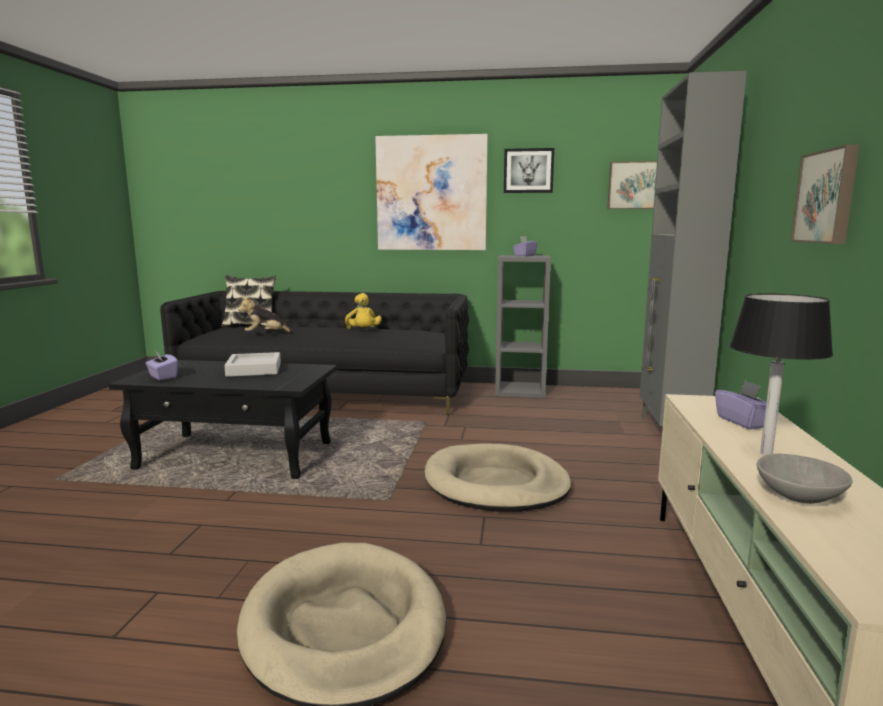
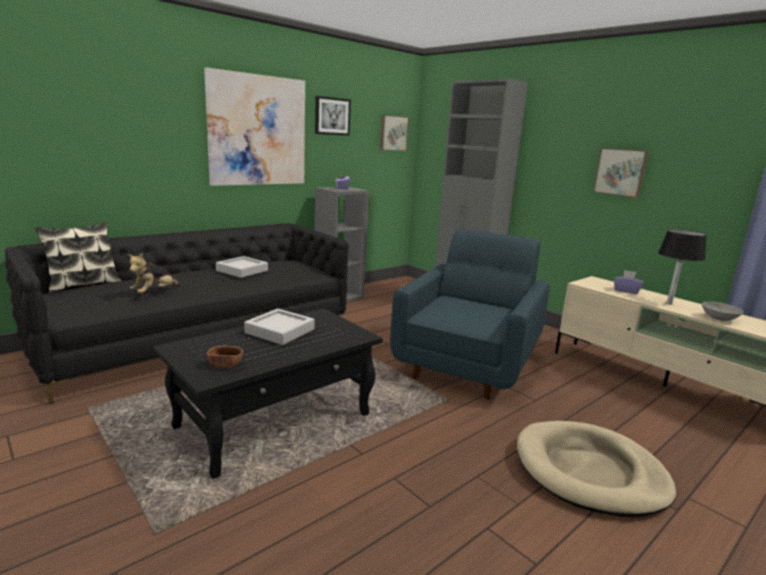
camera: 50 degrees left, 5 degrees up
(162, 377) = (225, 365): purple tissue box -> brown bowl
(363, 331) = (242, 270): yellow plush toy -> grey tray
(496, 484) = (468, 364): beige dog bed -> blue armchair

